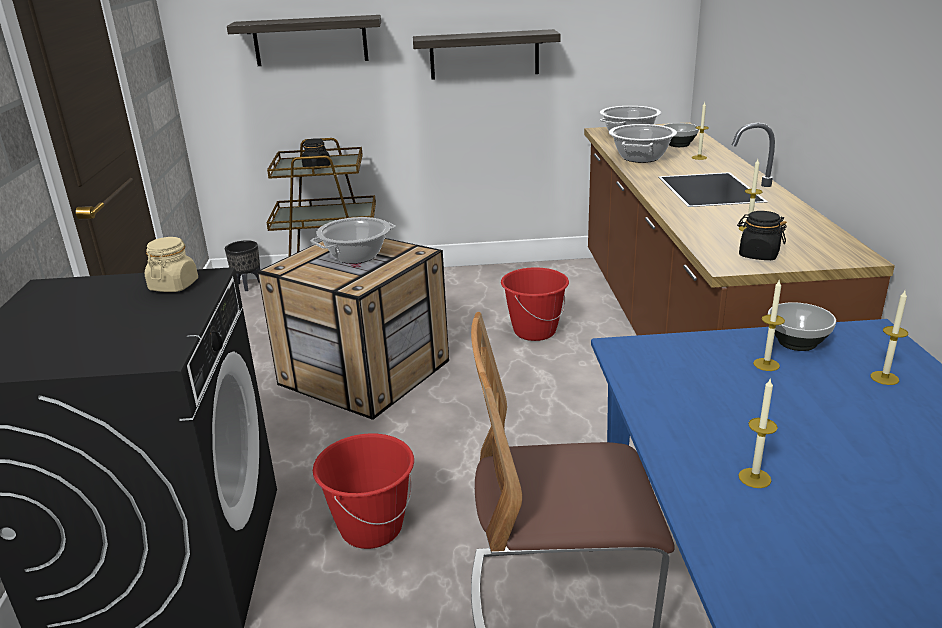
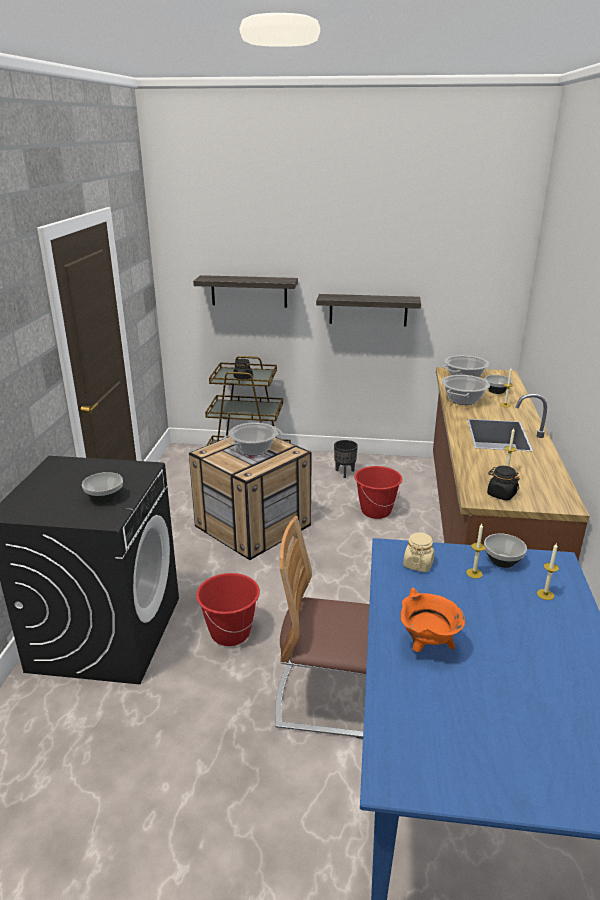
camera: 10 degrees right, 0 degrees up
(145, 325) = (105, 498): none -> bowl
(174, 285) = (127, 471): beige jar -> beige jar (418, 564)
(248, 285) = (191, 449): black planter -> black planter (344, 472)
(754, 478) = (427, 646): candle -> orange cooking pot

